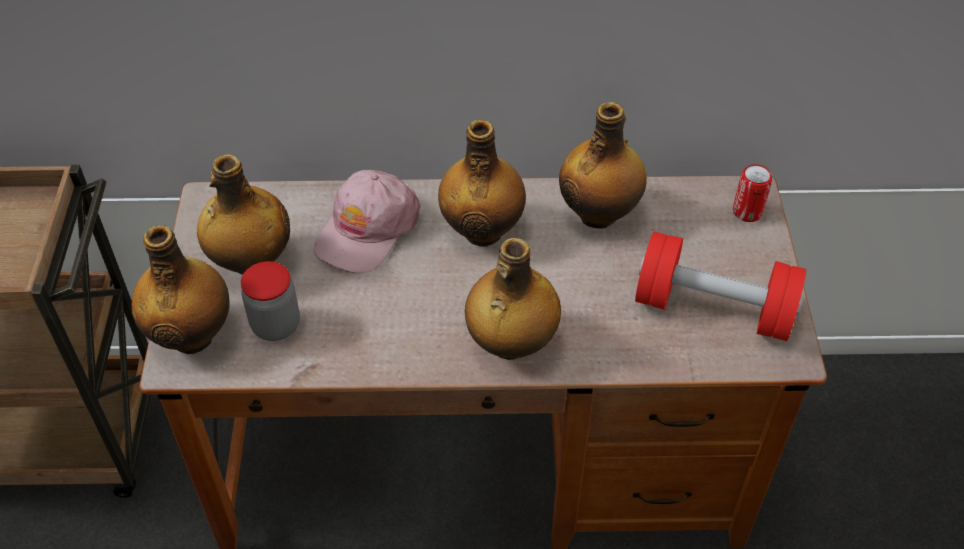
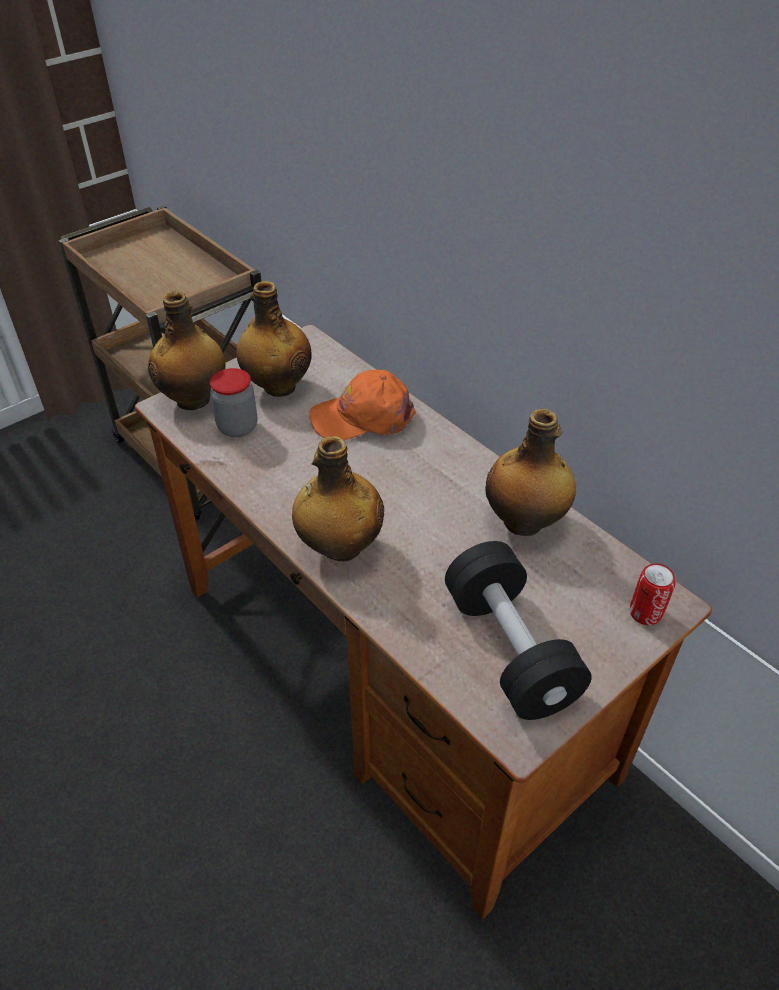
camera: 50 degrees right, 5 degrees down
(366, 230) = (363, 417): pink cap -> orange cap
(482, 230) = (430, 470): bottle -> none
(713, 308) = (510, 650): red dumbbell -> black dumbbell

